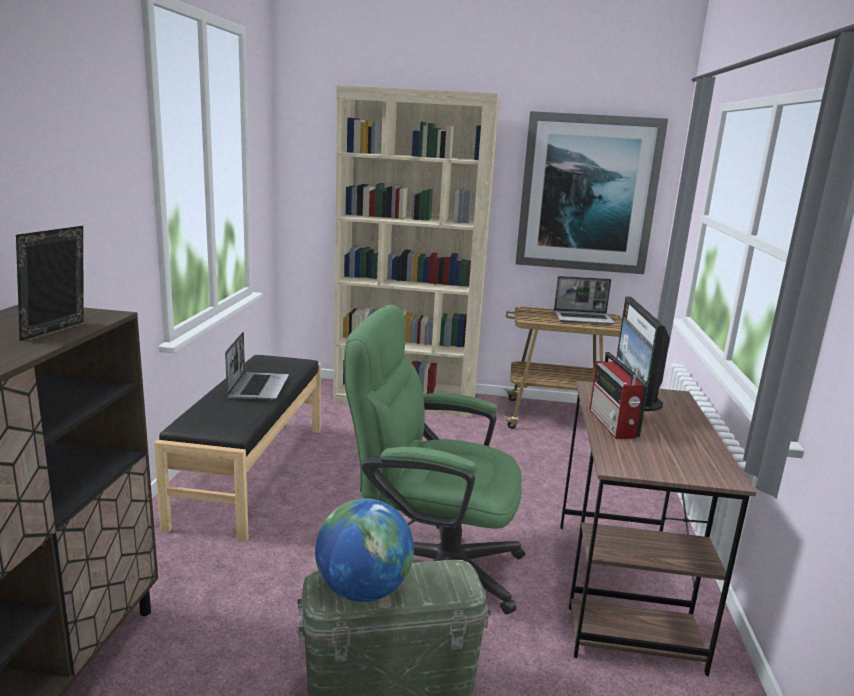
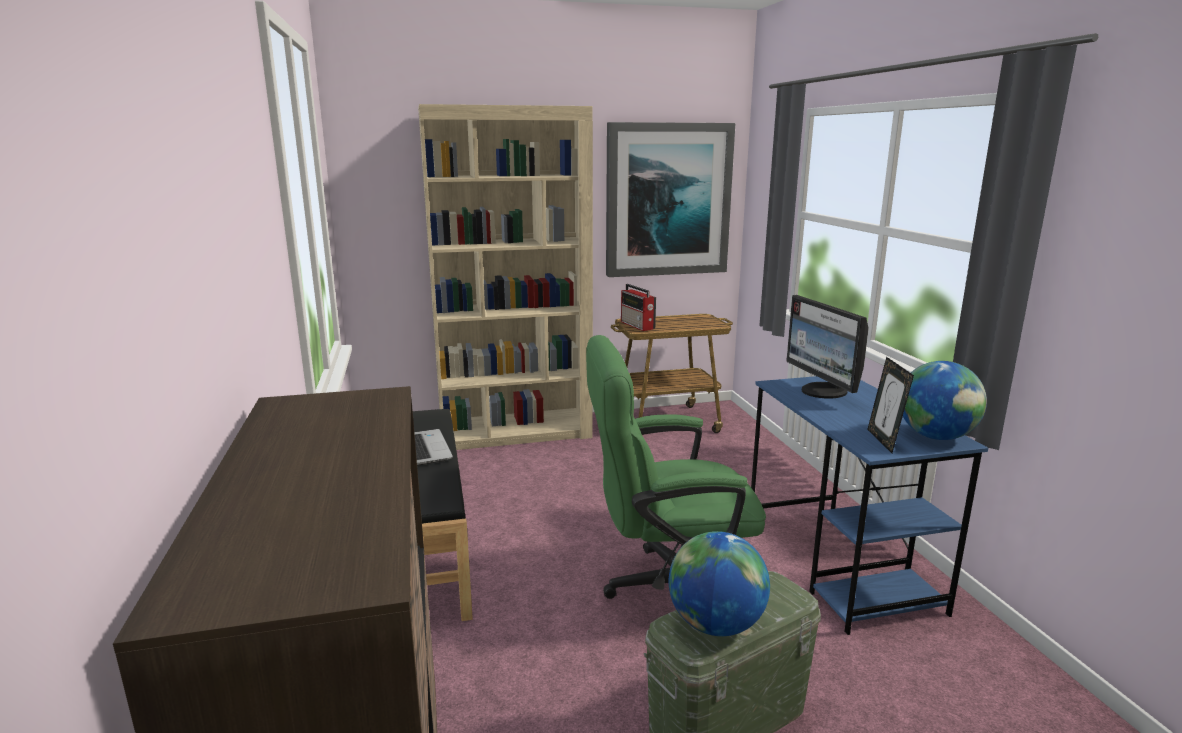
camera: 20 degrees left, 0 degrees up
(58, 332) = (372, 424): picture frame -> picture frame (884, 441)
(584, 319) = (685, 322): laptop -> none
(613, 424) = (829, 414): radio -> radio (638, 325)
(623, 590) = (840, 565): brown desk -> blue desk
(705, 468) = (935, 436): none -> globe

